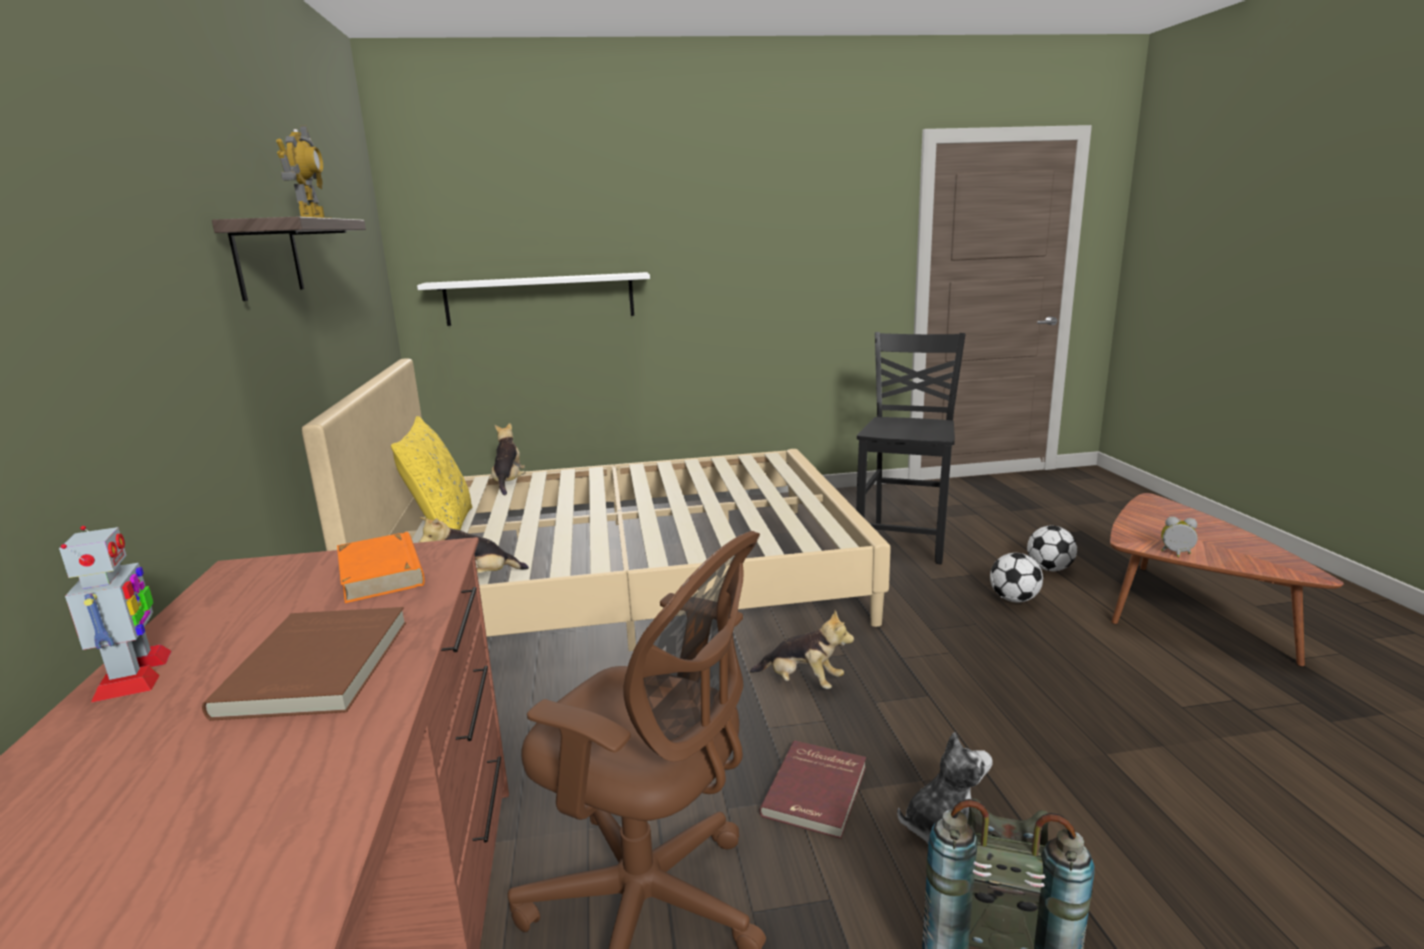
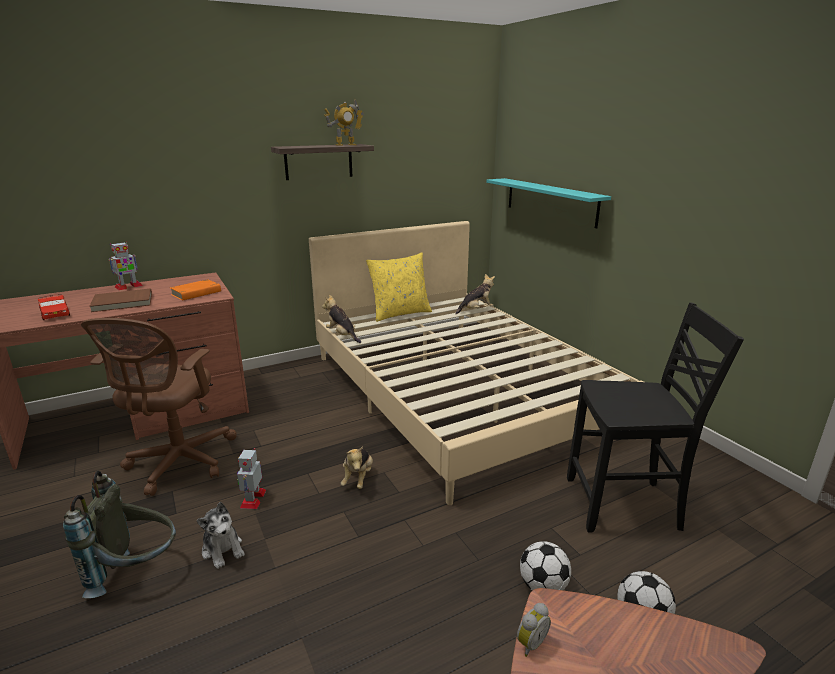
camera: 70 degrees right, 5 degrees up
(255, 791) = (55, 313): none -> red toy car
(540, 299) = (550, 201): white shelf -> turquoise shelf
(817, 791) = (253, 498): red book -> toy robot
(1176, 554) = (530, 643): alarm clock -> alarm clock turned 45 degrees clockwise

